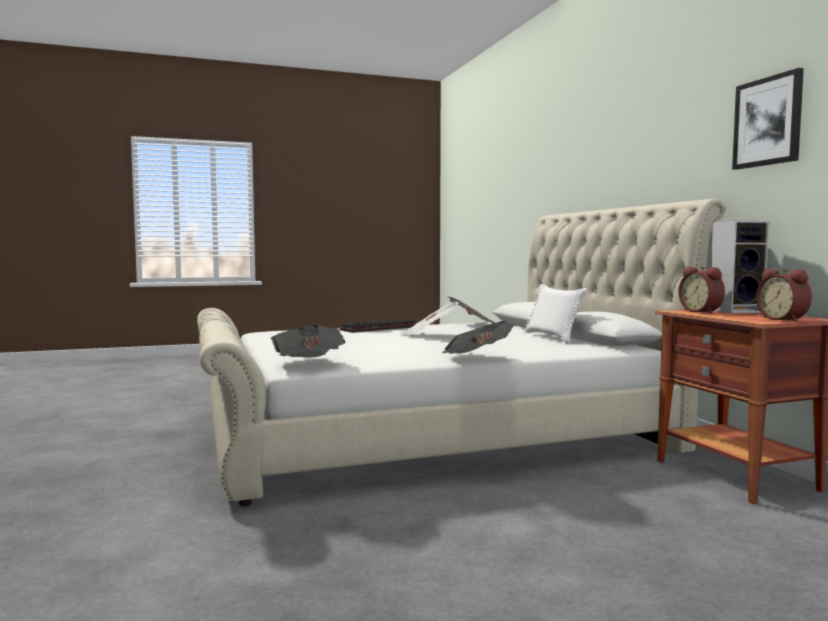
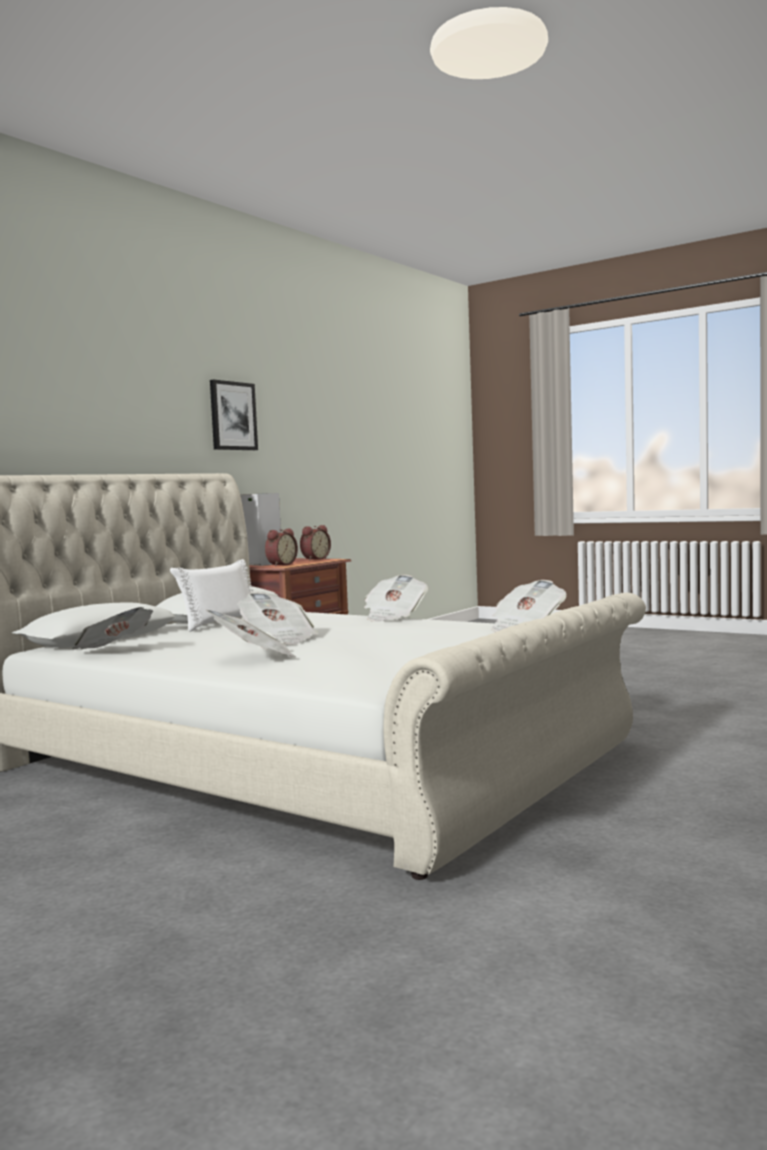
camera: 125 degrees left, 0 degrees up
(379, 329) = (254, 657): keyboard -> newspaper

